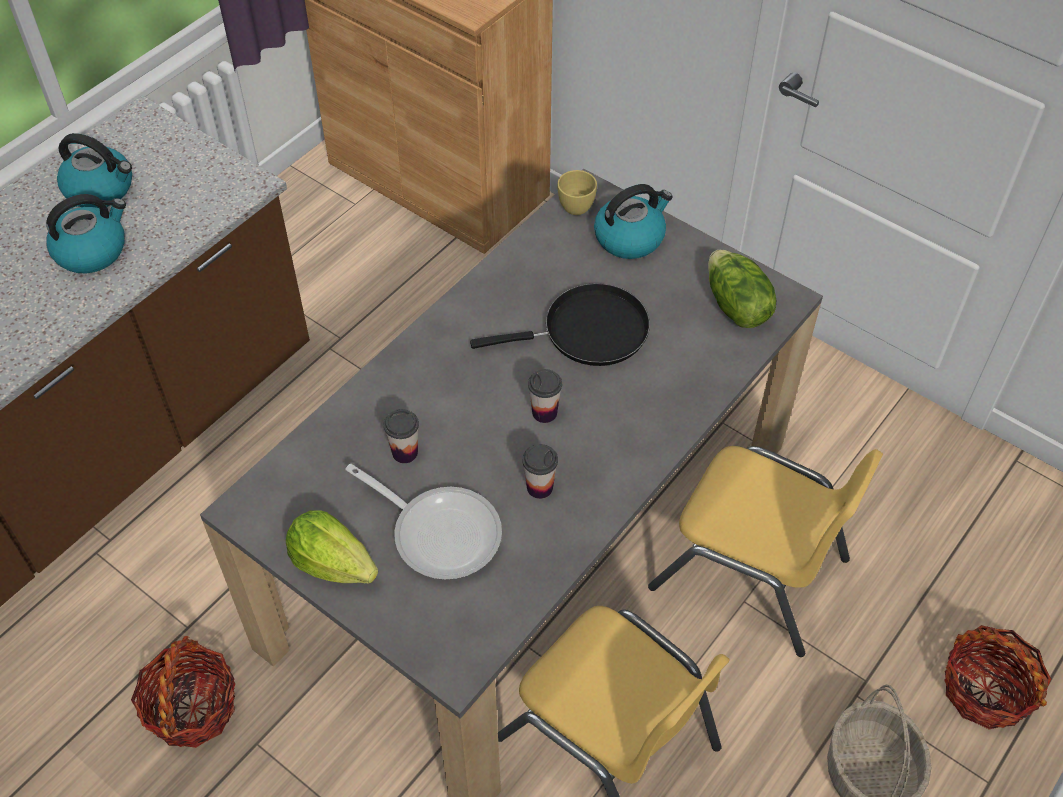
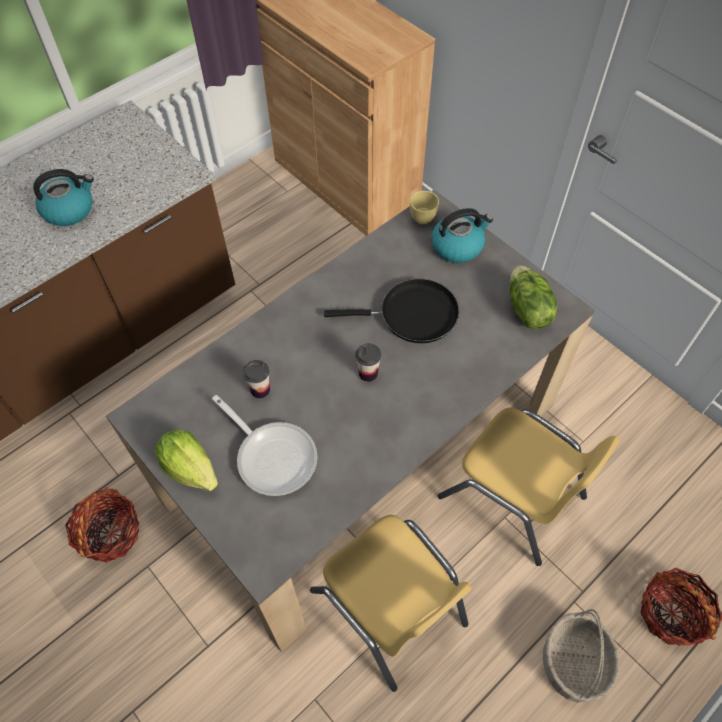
camera: 10 degrees right, 5 degrees up
(101, 189) = (86, 165): kettle -> none
(539, 487) = (353, 432): cup -> none

